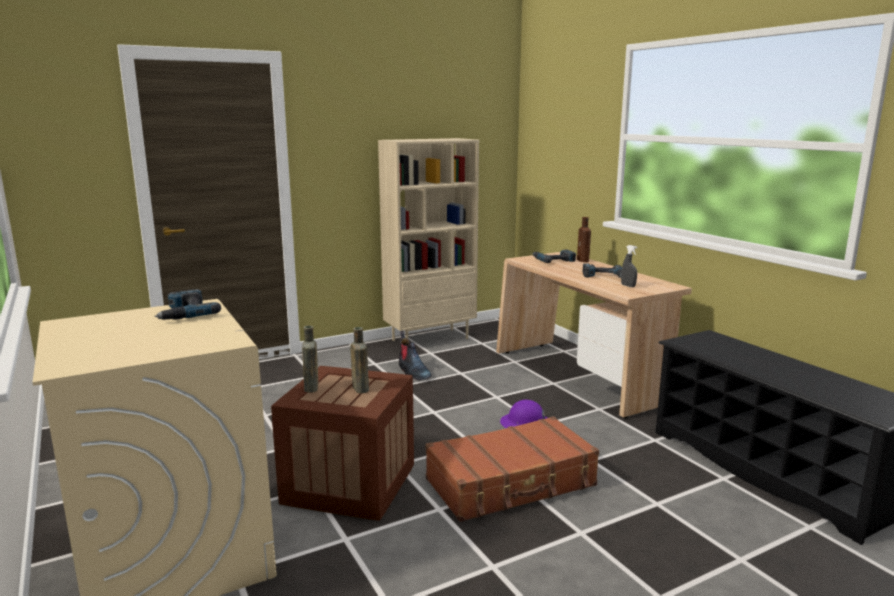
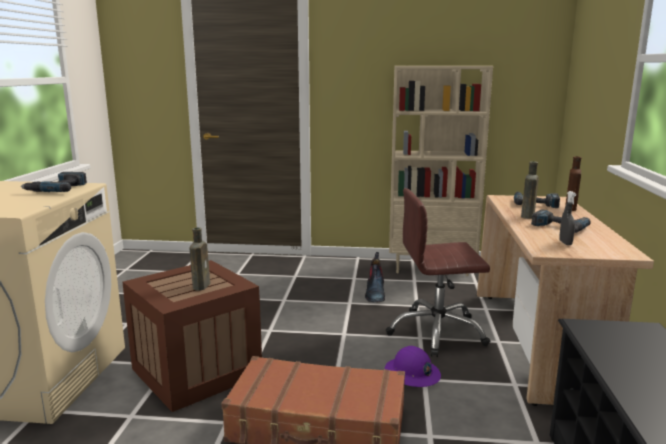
camera: 35 degrees right, 0 degrees up
(311, 388) = (169, 276): brown bottle -> brown bottle (527, 216)
(503, 389) = (437, 332): none -> brown office chair

